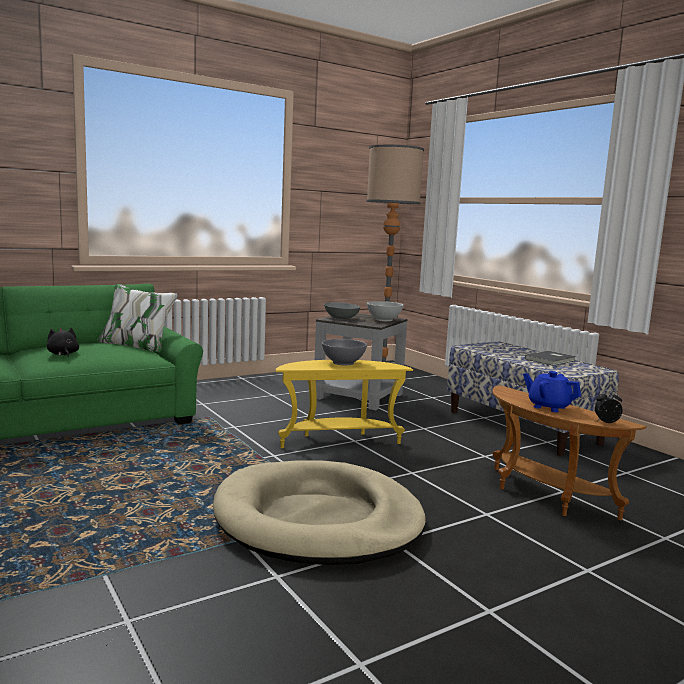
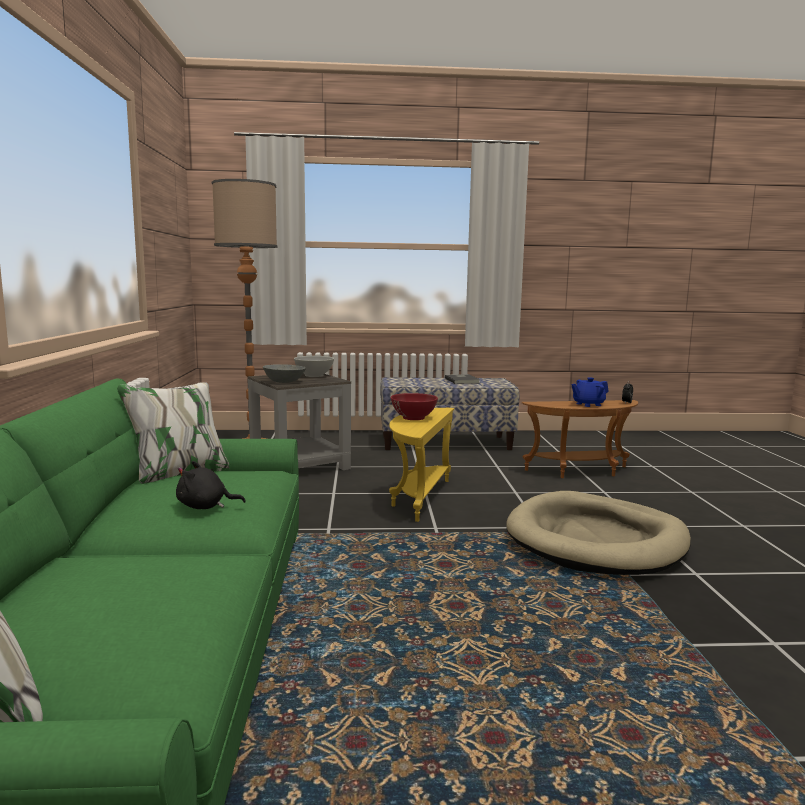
camera: 60 degrees left, 0 degrees up
(343, 363) = (414, 418): grey bowl -> red bowl

